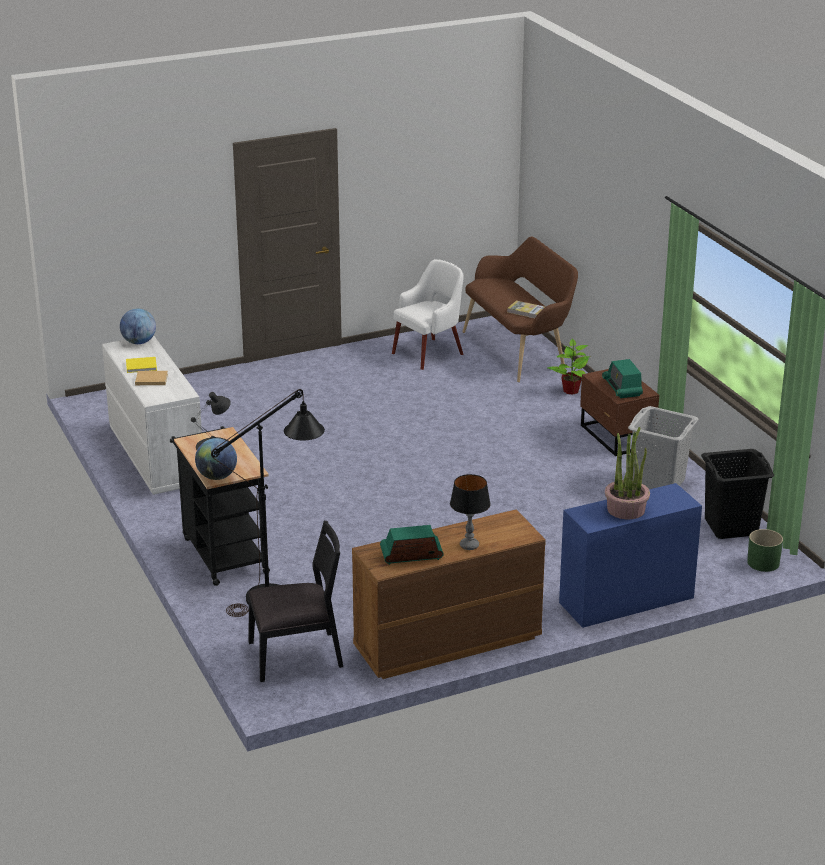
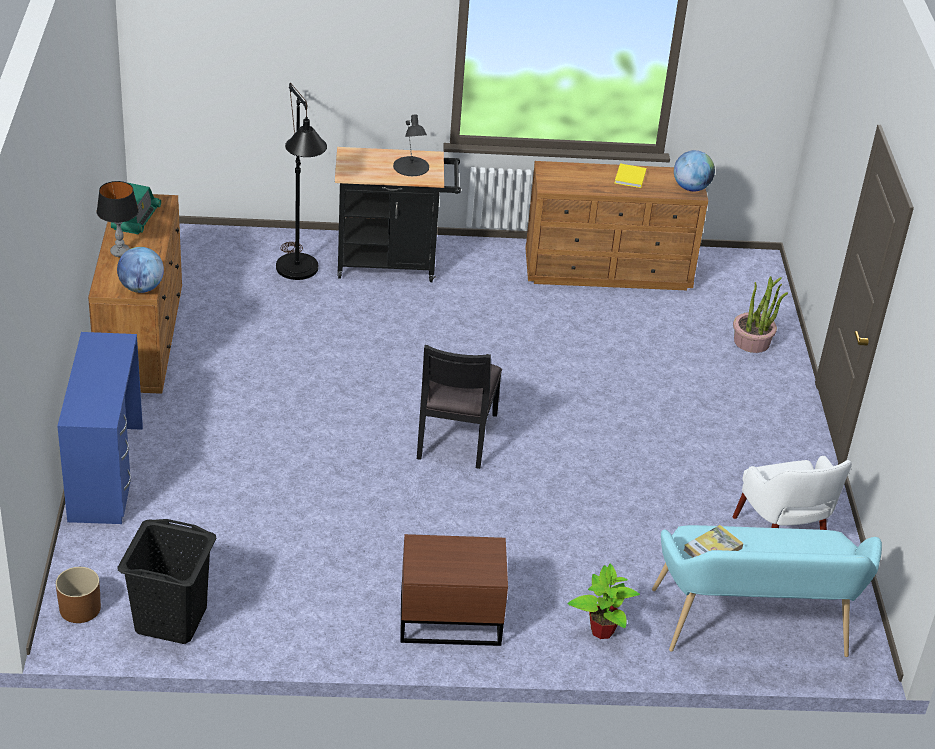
camera: 110 degrees right, 10 degrees up
(150, 379) = (595, 175): beige book -> none
(156, 457) = (609, 271): white dresser -> brown dresser
(217, 477) = (350, 155): globe -> globe (141, 288)
(296, 655) = (197, 258): black chair -> black chair (455, 436)
(519, 351) = (753, 629): brown bench -> turquoise bench
(622, 388) = (443, 557): radio -> none
(626, 509) = (98, 372): potted plant -> potted plant (752, 342)
(658, 483) = (312, 604): grey laundry basket -> none
(763, 563) = (79, 608): green planter -> brown planter

